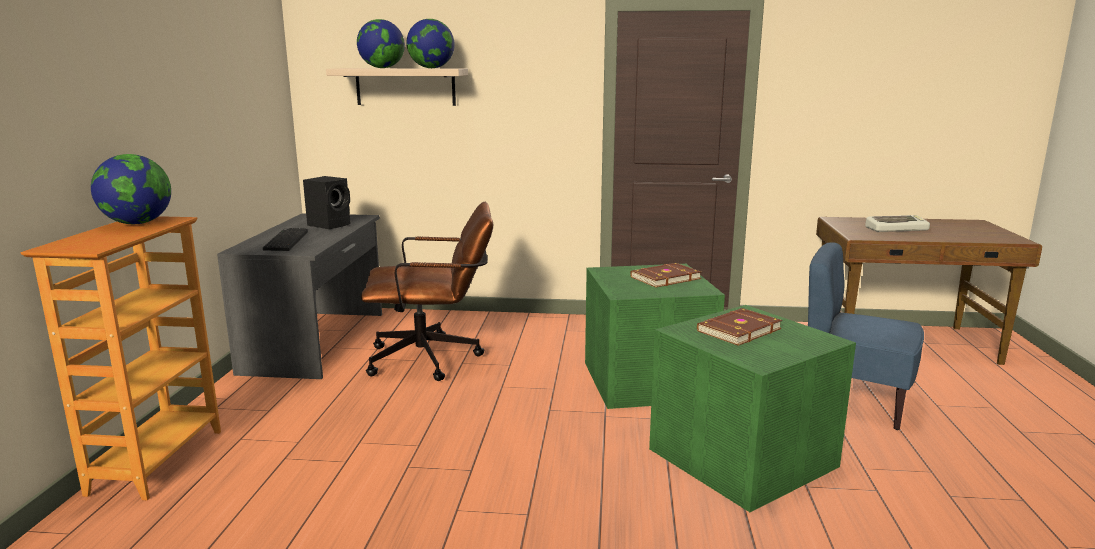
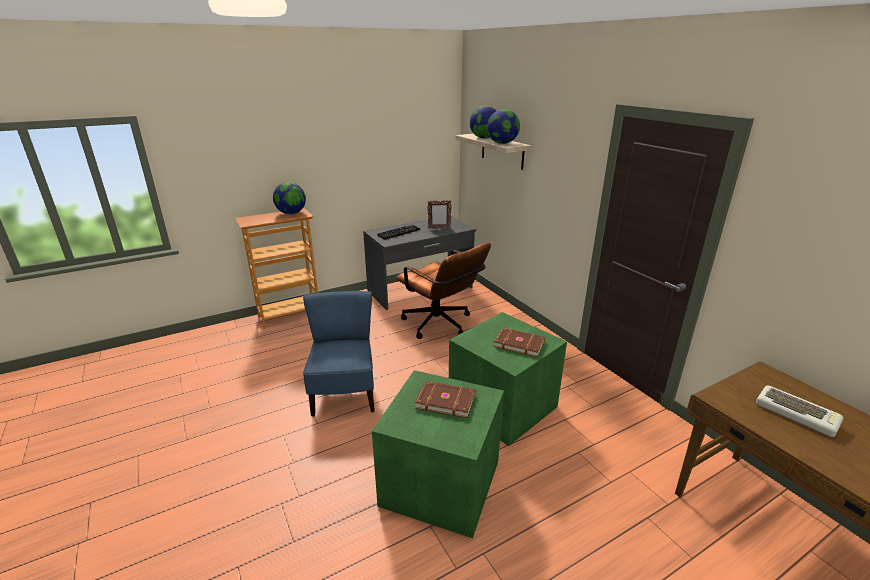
camera: 55 degrees right, 10 degrees up
(330, 225) = (439, 228): black speaker -> picture frame
(853, 401) = (593, 522): blue chair -> blue chair (344, 395)

